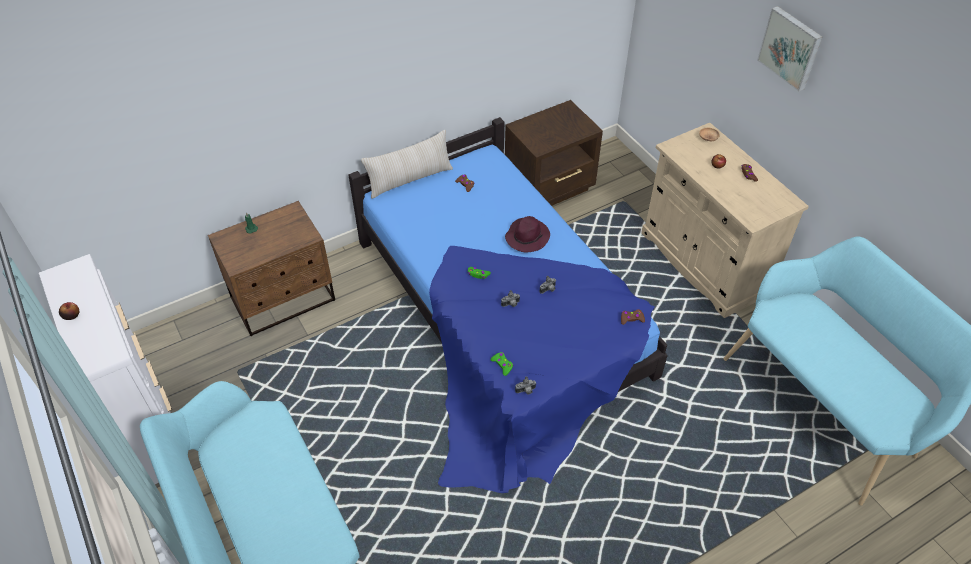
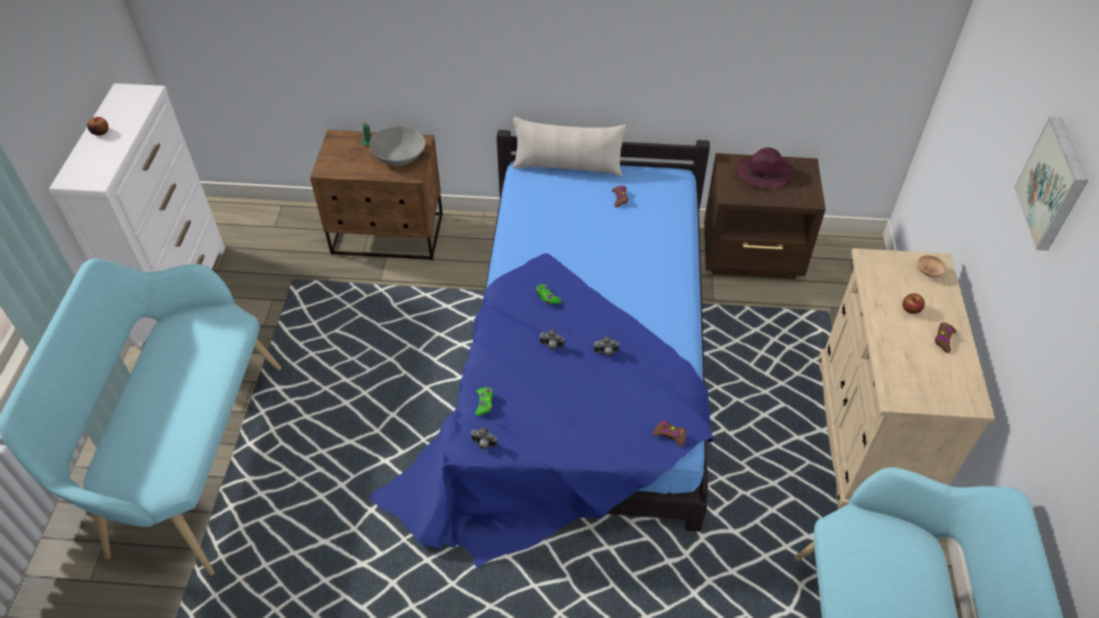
camera: 35 degrees right, 0 degrees up
(286, 228) = (399, 156): none -> grey bowl
(527, 237) = (636, 284): purple hat -> purple hat (764, 172)

